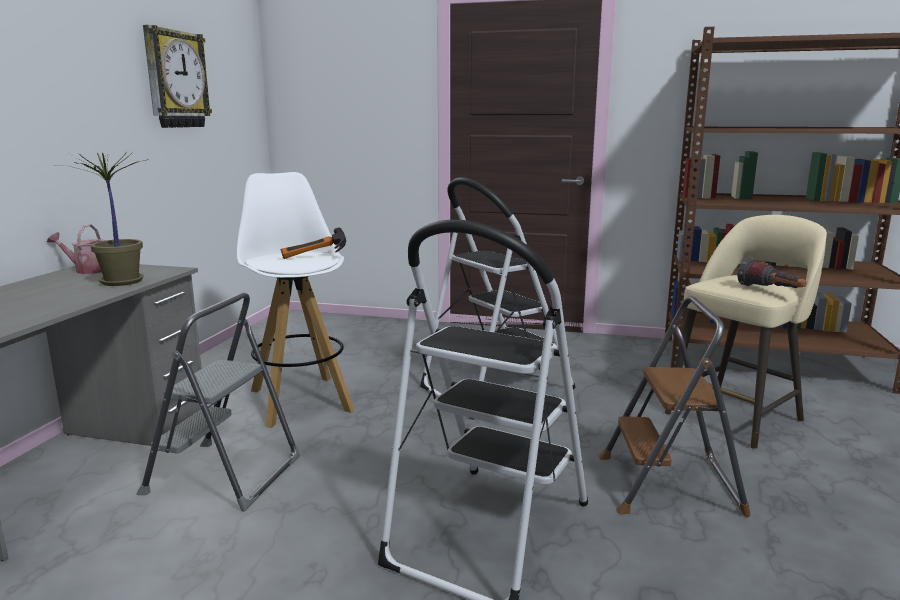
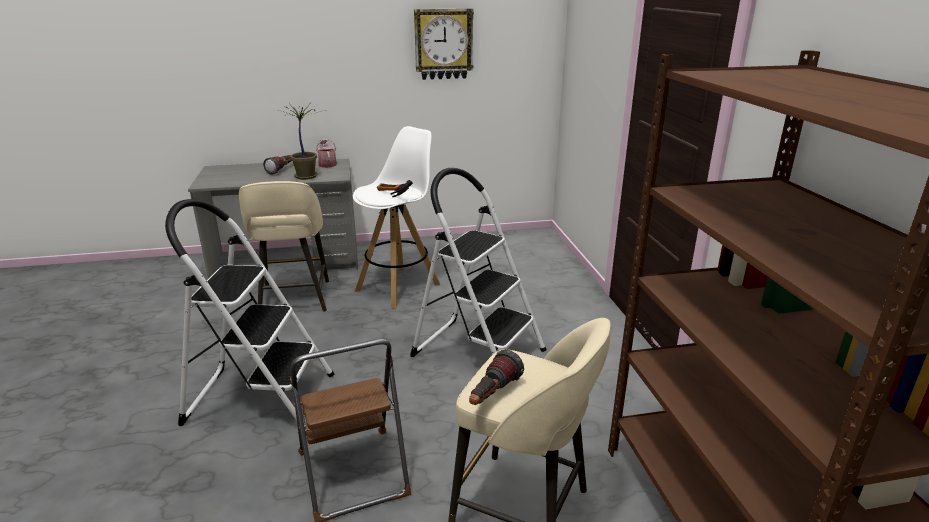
camera: 65 degrees right, 10 degrees up
(44, 290) = (282, 170): none -> flashlight
(227, 475) = (294, 299): grey step ladder -> beige stool

